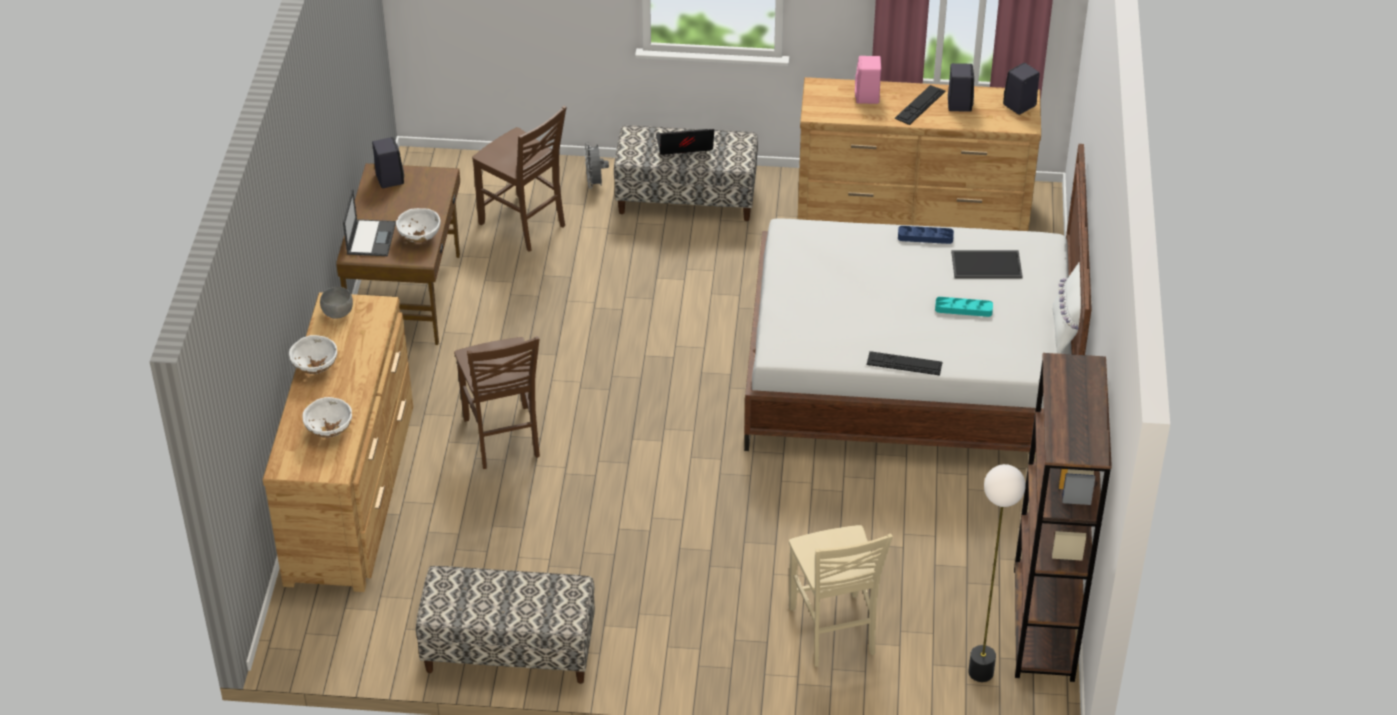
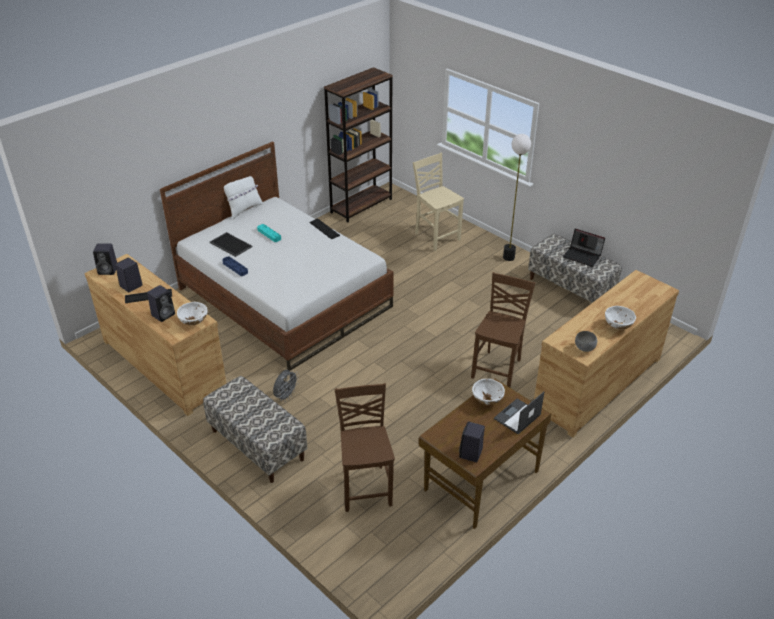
camera: 140 degrees left, 5 degrees down
(329, 431) = (630, 294): white bowl -> white bowl (194, 322)
(595, 183) = (292, 490): grey fan -> grey fan (286, 396)
(684, 146) = (252, 413): laptop -> laptop (583, 256)
(833, 632) = (436, 236): beige chair -> beige chair turned 60 degrees counterclockwise
(867, 97) = (163, 314): pink speaker -> black speaker
(980, 672) = (401, 205): floor lamp -> floor lamp (509, 257)

